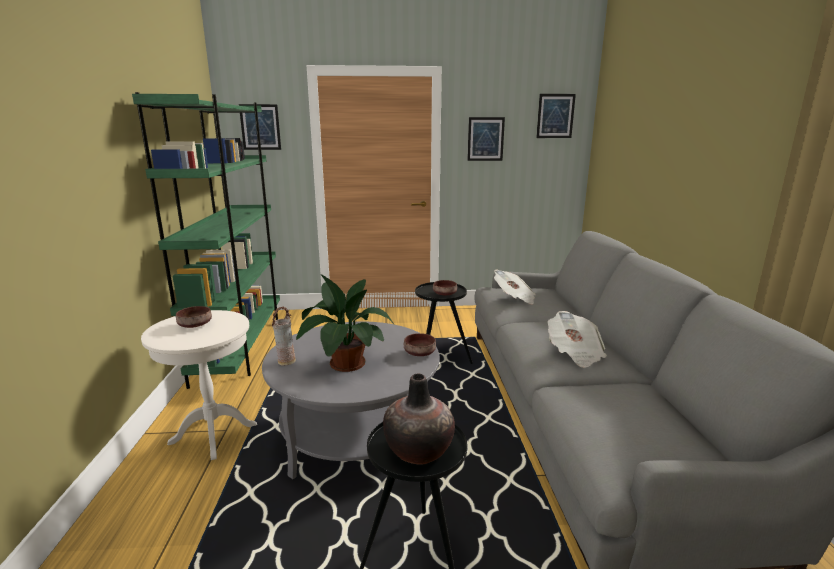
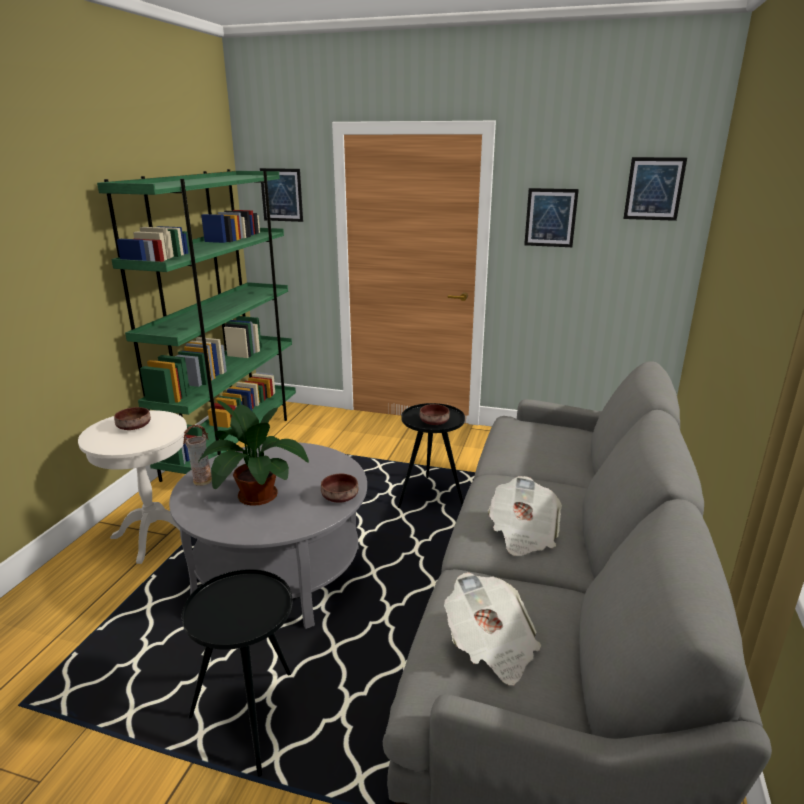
camera: 20 degrees right, 5 degrees up
(419, 450) = (235, 613): vase -> none
(514, 298) = (522, 440): newspaper -> newspaper (491, 646)

